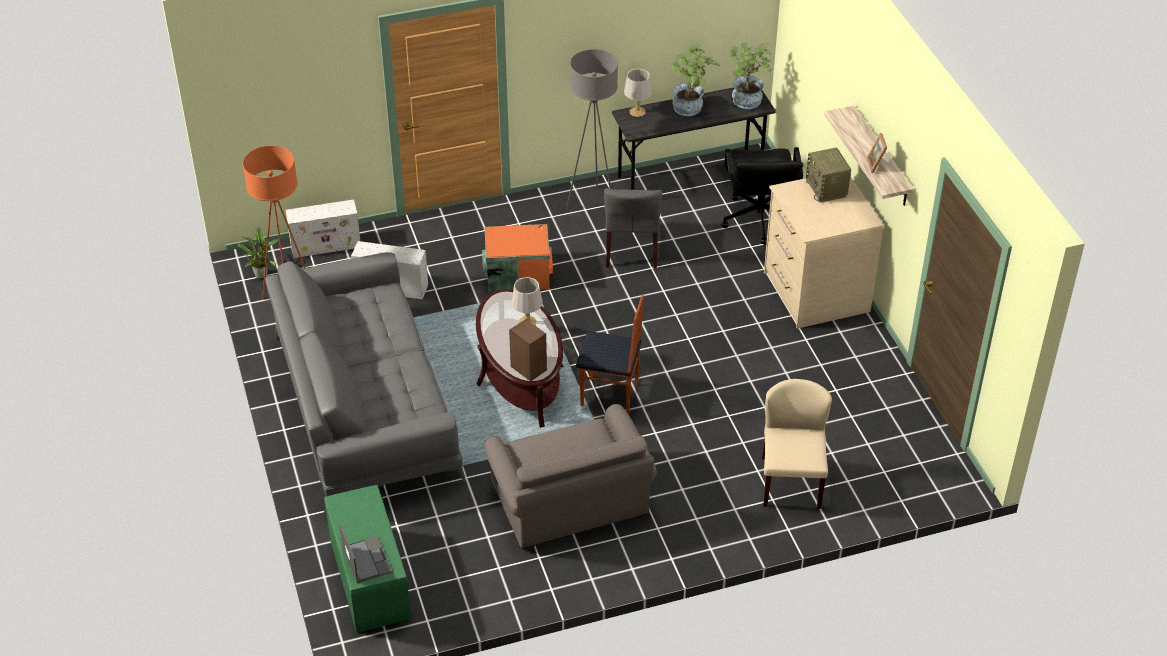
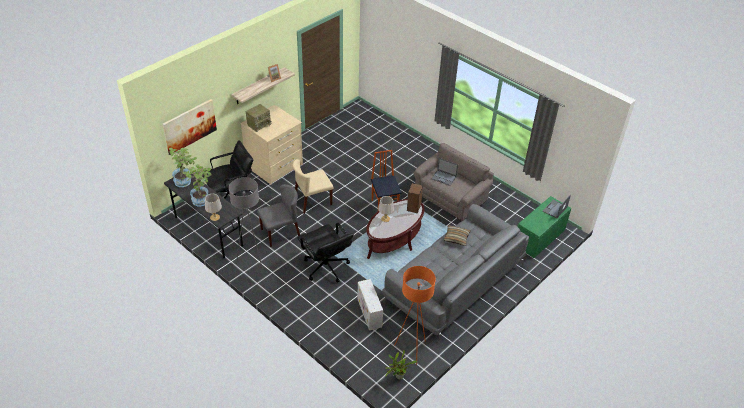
camera: 120 degrees left, 0 degrees up
(326, 245) = (355, 358): white storage box -> none
(411, 384) = (456, 238): none -> pillow
(517, 273) = (326, 268): orange storage box -> black office chair
(576, 443) = (444, 178): none -> laptop
(790, 482) = (392, 144): beige chair -> beige chair (312, 201)
(811, 67) = (189, 126): none -> picture

